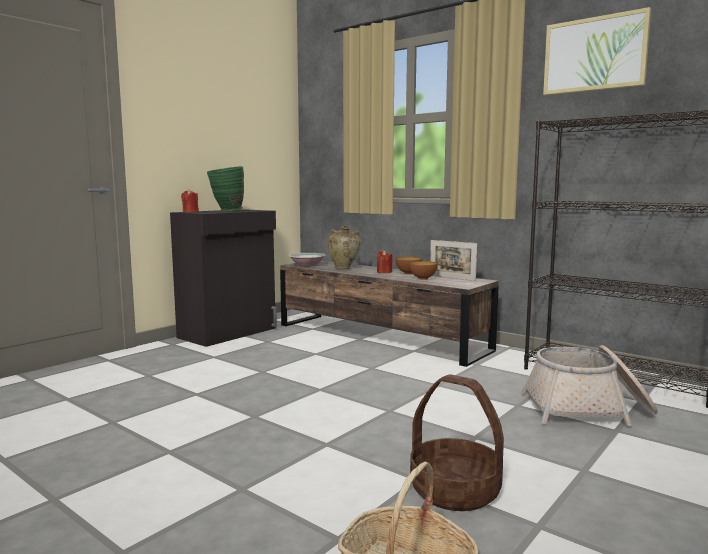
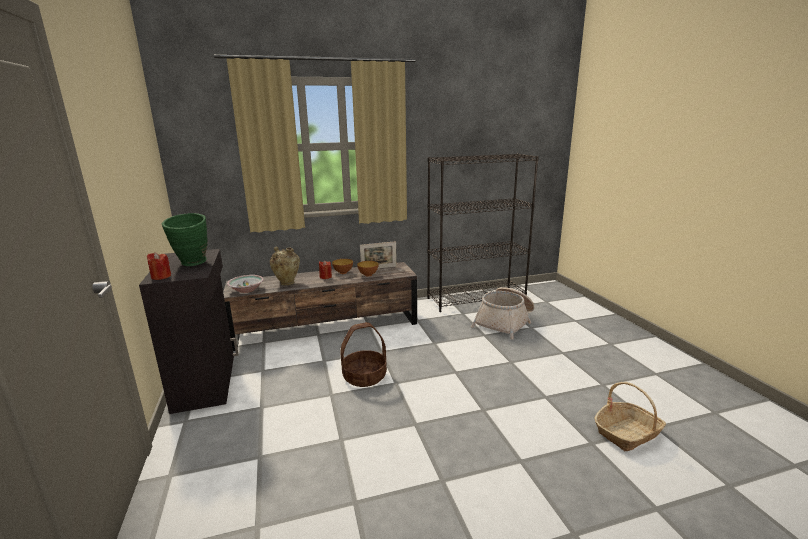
camera: 55 degrees left, 10 degrees up
(454, 490) = (562, 391): basket -> basket (364, 376)
(594, 54) = (443, 112): picture -> none

